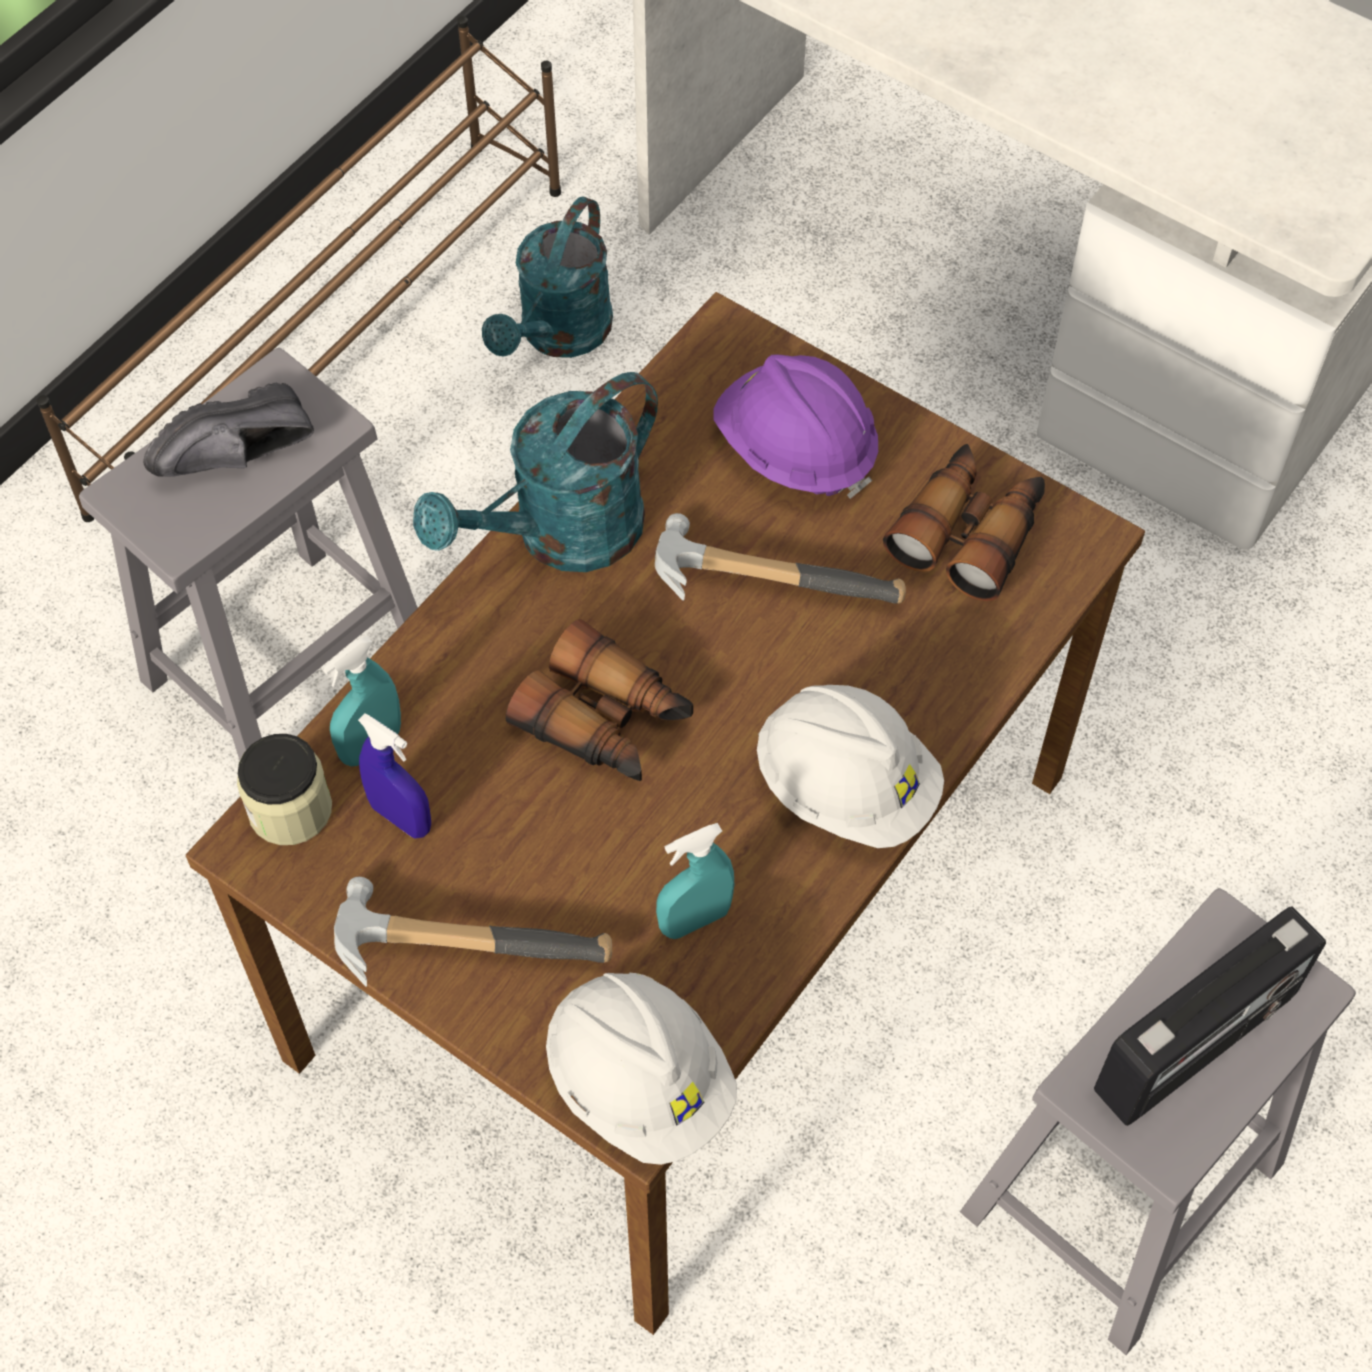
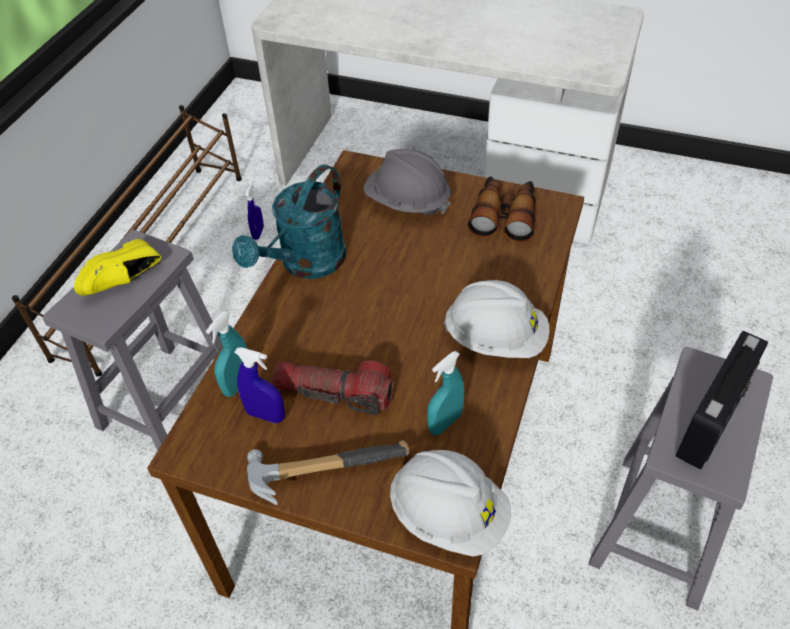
camera: 15 degrees left, 10 degrees down
(240, 459) = (125, 281): black shoe -> yellow shoe
(290, 809) = (202, 428): jar -> none
(528, 810) = (334, 393): none -> flashlight
(558, 336) = (258, 233): turquoise watering can -> blue spray bottle
(606, 721) = (360, 340): binoculars -> none
(768, 577) = (416, 257): hammer -> none
(795, 450) = (407, 202): purple hard hat -> grey hard hat

